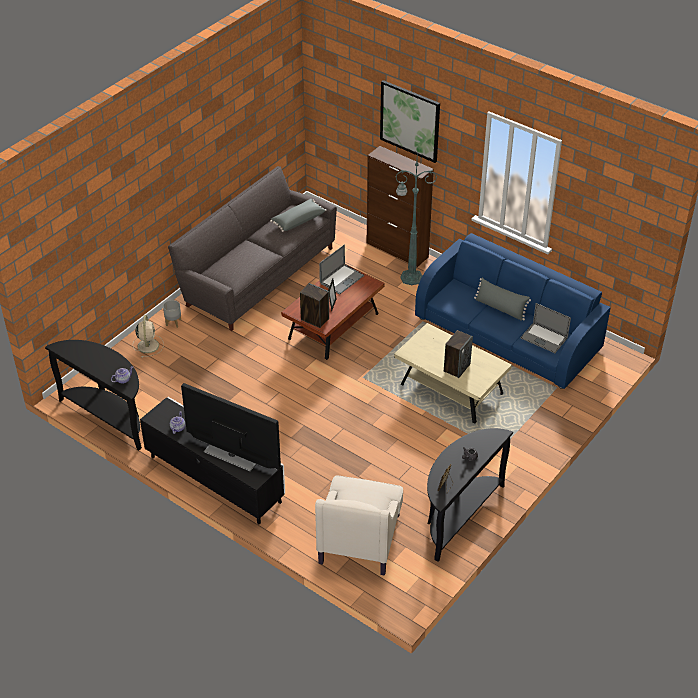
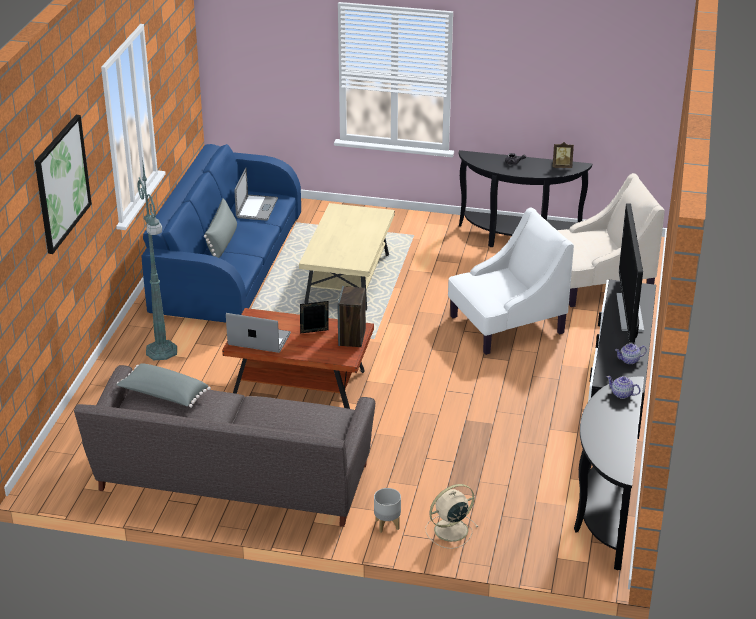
camera: 115 degrees left, 10 degrees down
(336, 454) = (505, 324): none -> white armchair
(397, 250) = (106, 376): brown cabinet -> none
(456, 367) = (360, 230): speaker -> none

